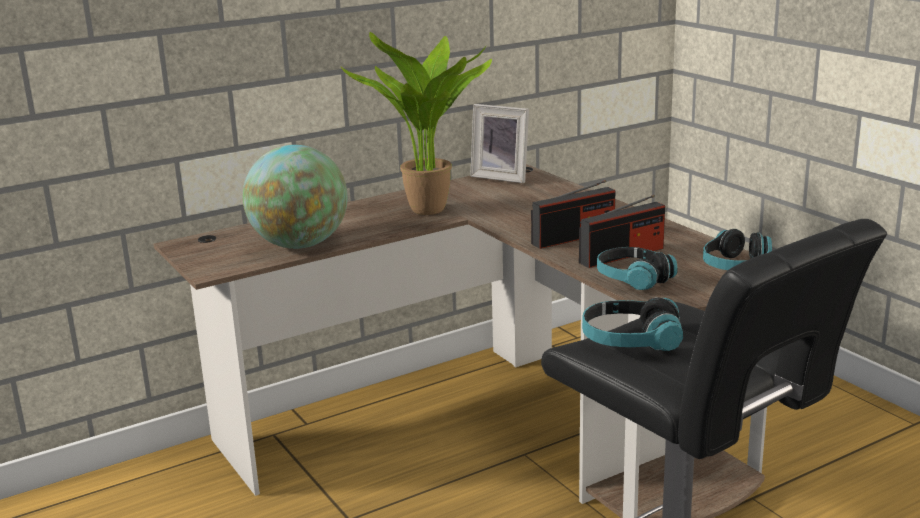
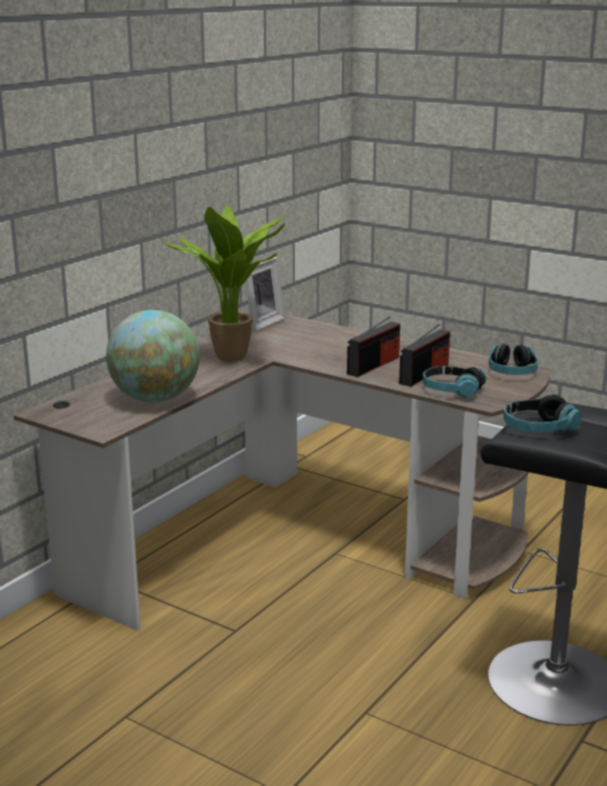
camera: 25 degrees left, 0 degrees up
(502, 177) = (261, 323): picture frame -> picture frame turned 60 degrees counterclockwise

